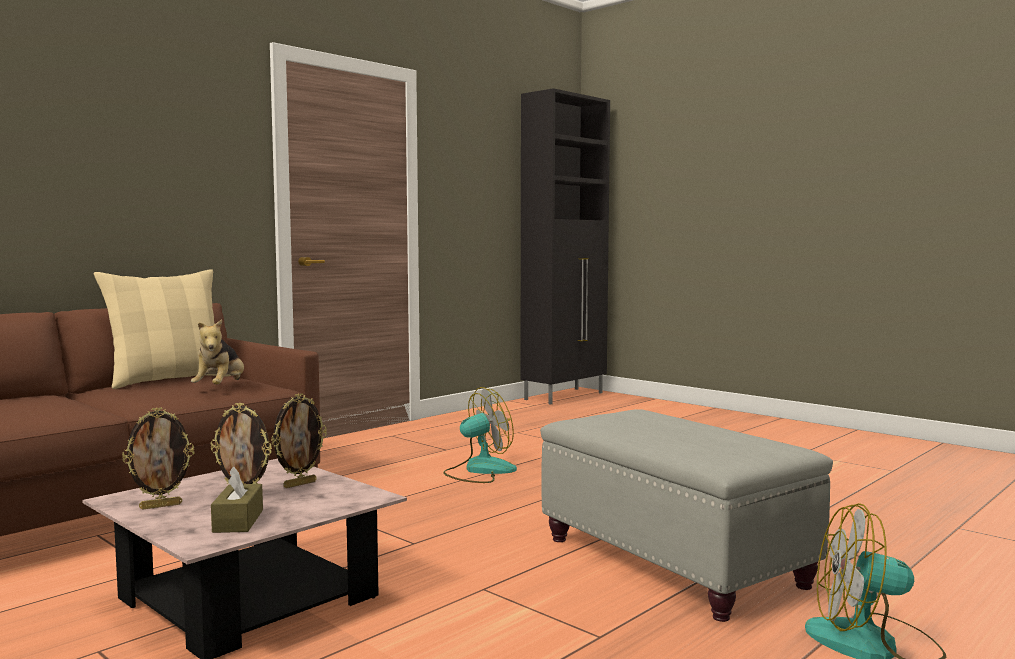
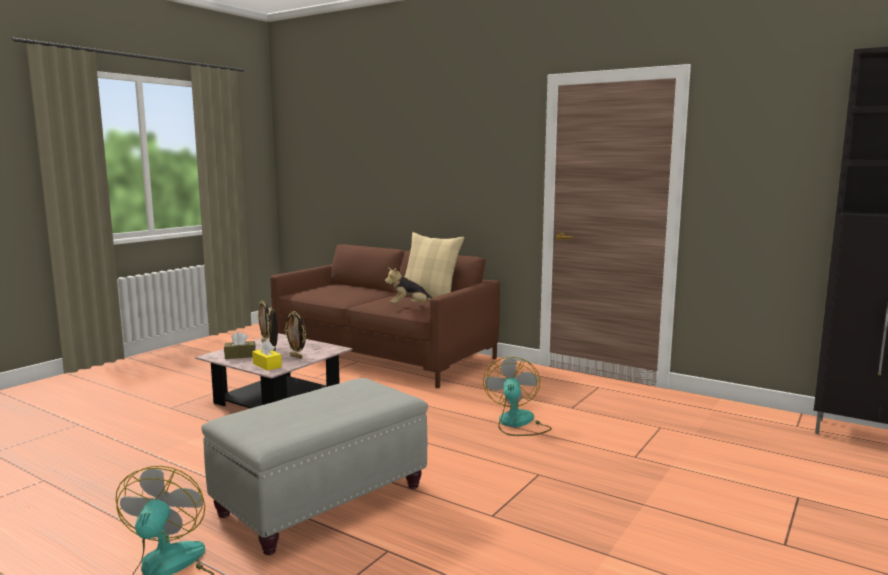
camera: 80 degrees right, 5 degrees up
(334, 500) = (267, 365): none -> yellow tissue box
(479, 471) = (517, 424): fan -> fan turned 135 degrees counterclockwise

